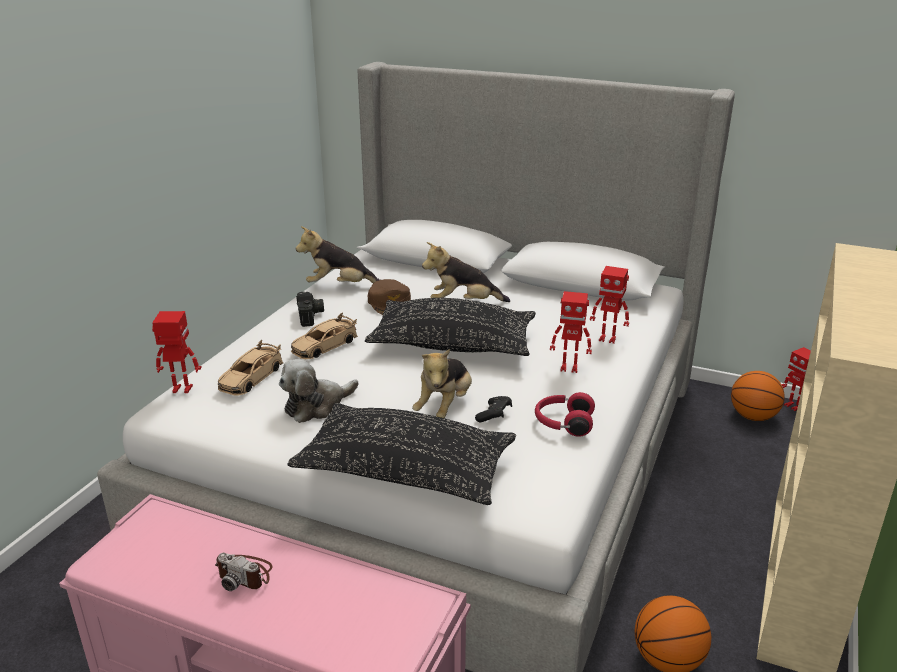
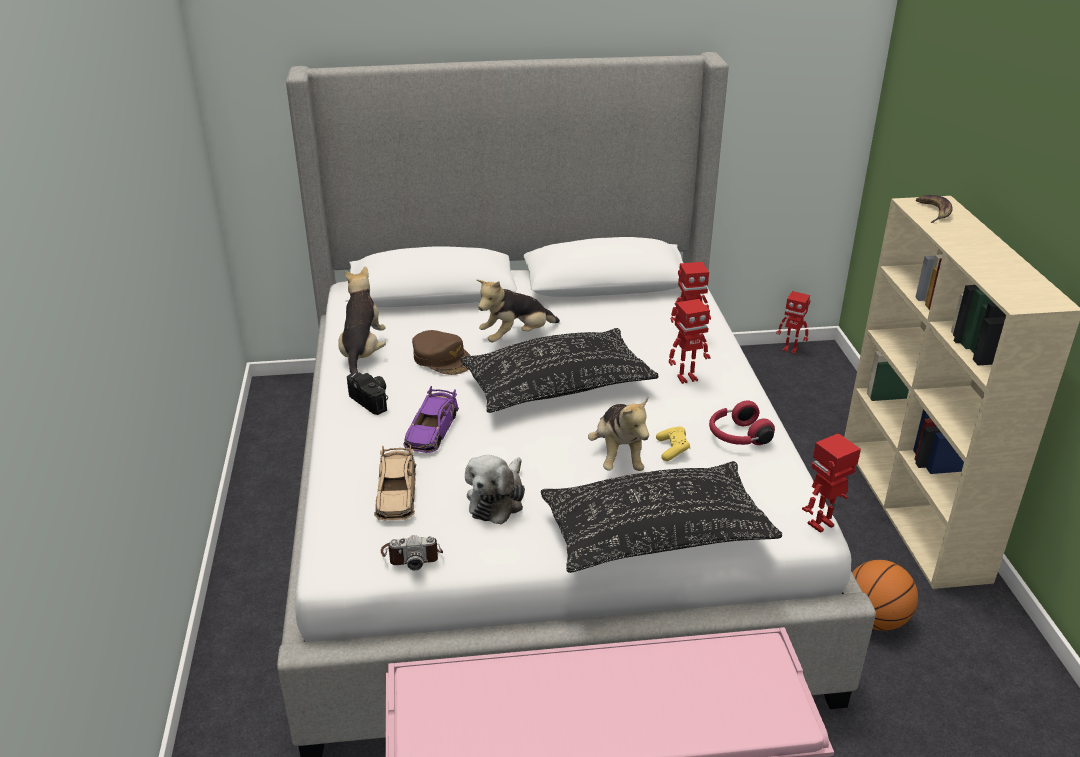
camera: 30 degrees left, 5 degrees up
(181, 390) = (330, 534): toy robot -> toy robot (822, 525)
(245, 574) = (582, 698): camera -> camera (412, 554)
(325, 346) = (431, 430): beige toy car -> purple toy car
(340, 286) = (362, 353): plush toy -> plush toy turned 120 degrees clockwise
(494, 416) = (673, 449): black game controller -> yellow game controller
(753, 416) = (767, 370): basketball -> none
(867, 261) = (934, 212): none -> banana

